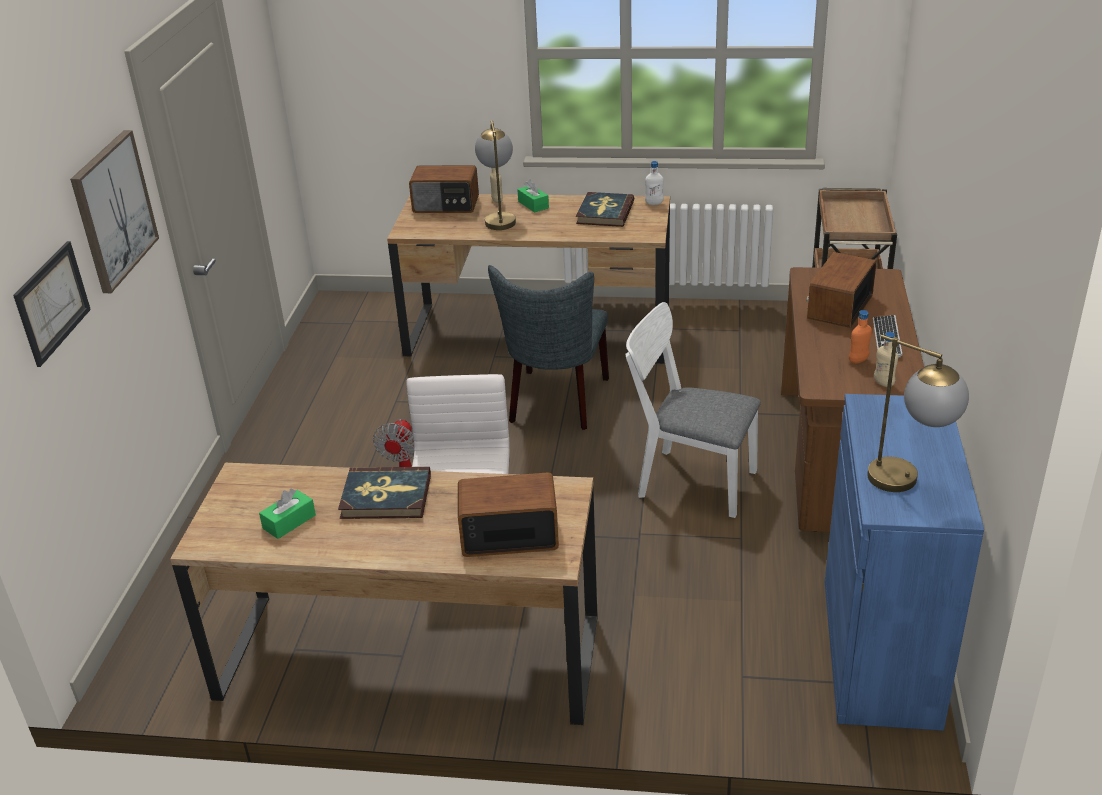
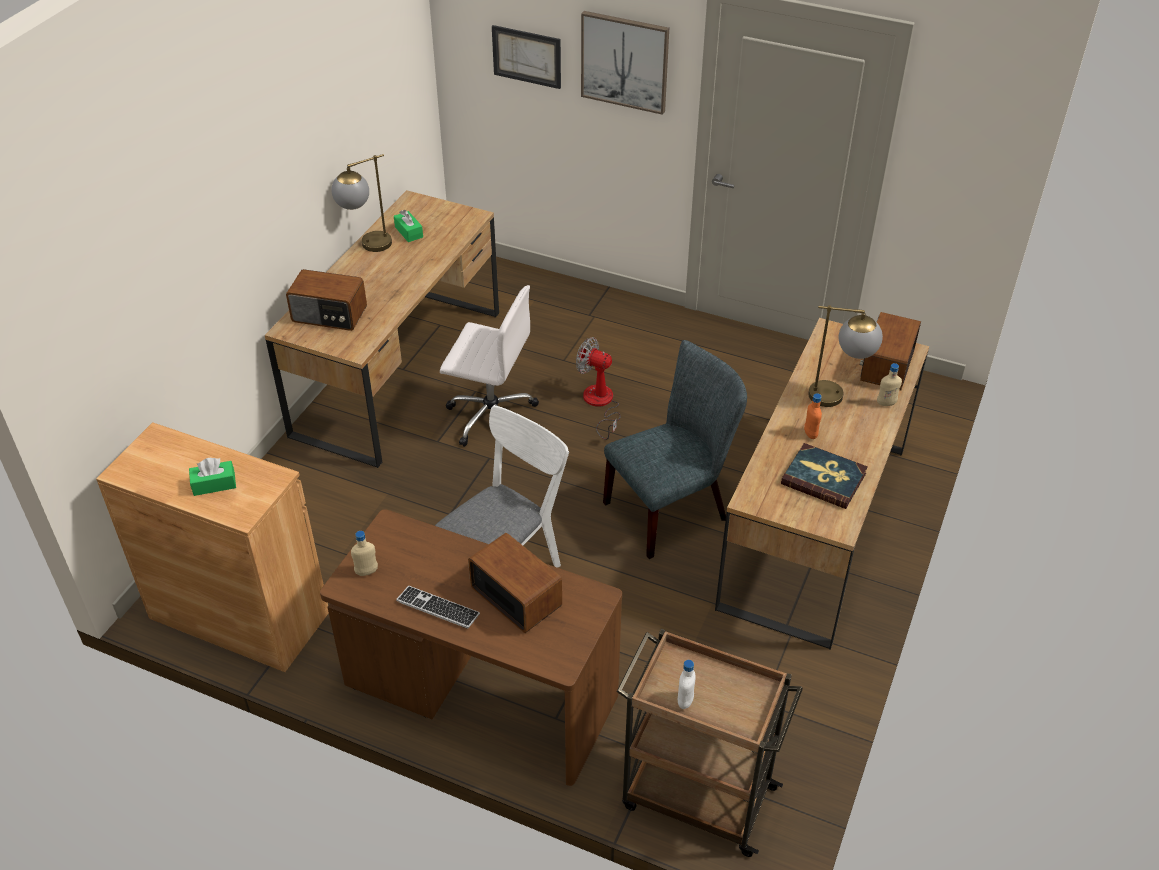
camera: 105 degrees right, 10 degrees up
(386, 497) = (407, 271): book -> none
(508, 534) = (329, 315): radio -> radio turned 90 degrees clockwise
(533, 205) = (865, 428): green tissue box -> green tissue box (214, 484)
(556, 403) = (672, 509): grey chair -> grey chair turned 120 degrees clockwise
(654, 203) = (835, 526): white bottle -> white bottle (685, 701)
(858, 360) = (413, 570): orange bottle -> orange bottle (810, 434)
(880, 651) = (239, 615): blue cabinet -> brown cabinet
(909, 484) = (168, 460): table lamp -> table lamp (366, 247)

